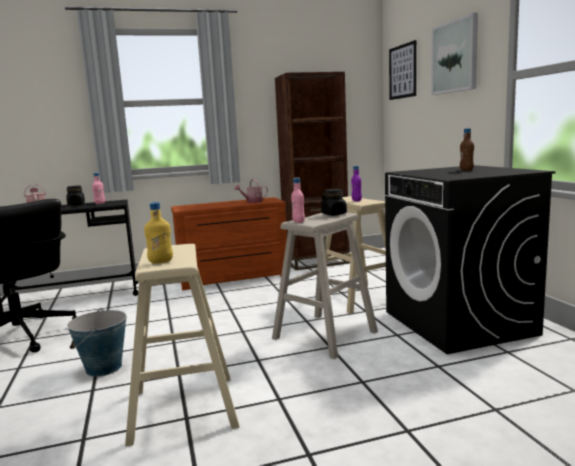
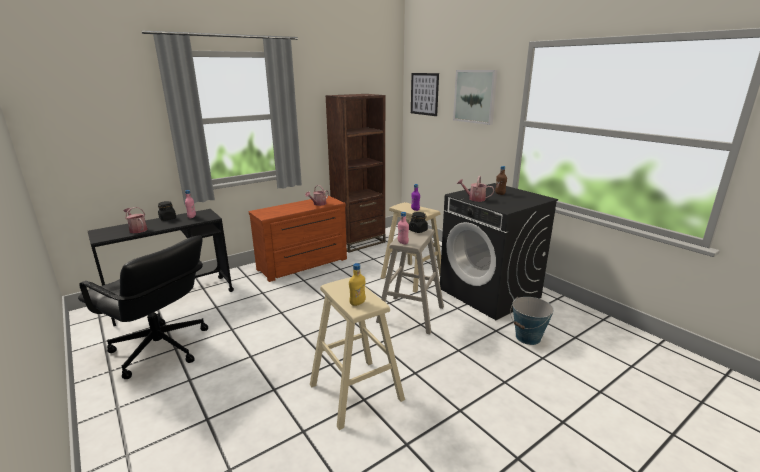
camera: 20 degrees left, 10 degrees up
(103, 368) = (266, 368): bucket -> bucket (528, 337)
(420, 173) = (474, 199): none -> watering can

